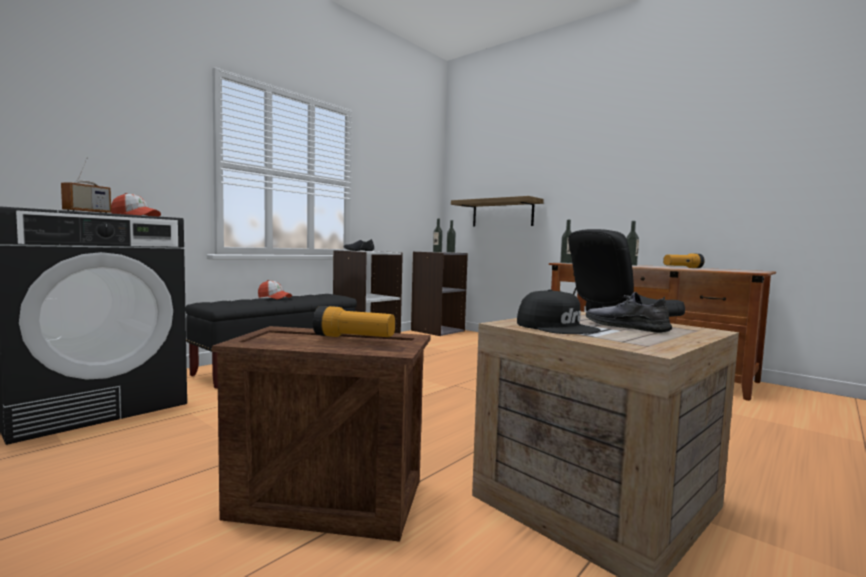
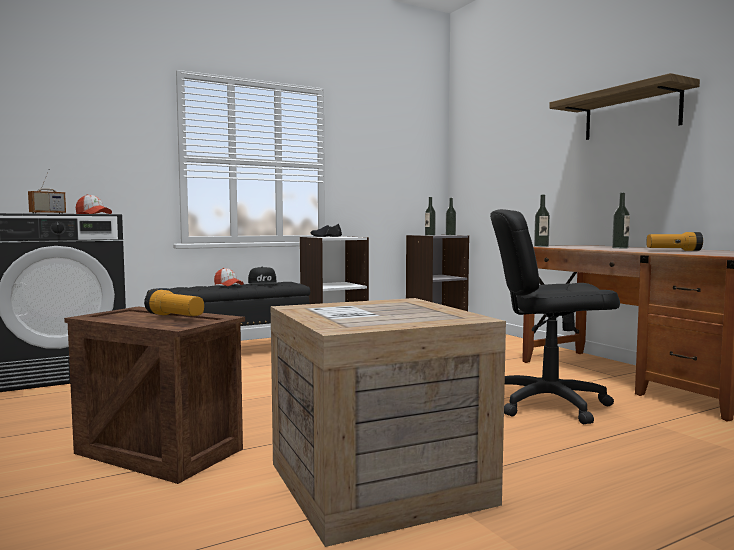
camera: 20 degrees right, 0 degrees up
(502, 213) = (504, 187): shelf -> shelf (631, 113)
(557, 327) = (328, 311): black cap -> black cap (263, 283)
(626, 327) = (398, 313): grey shoe -> none

